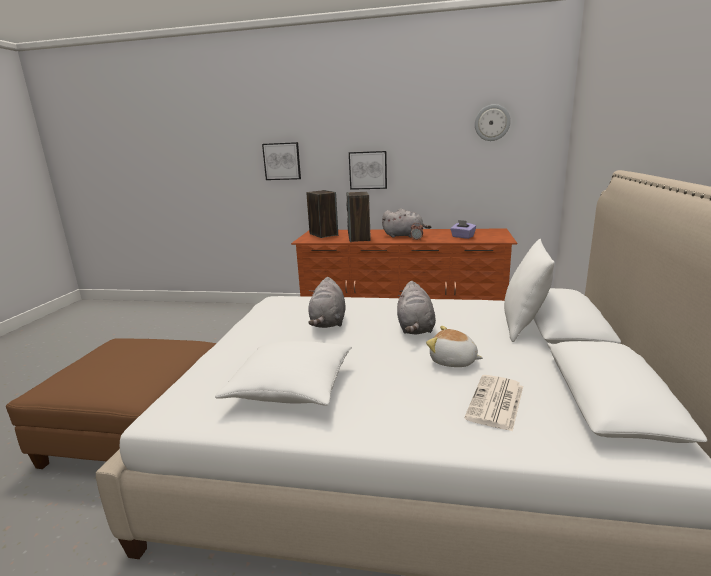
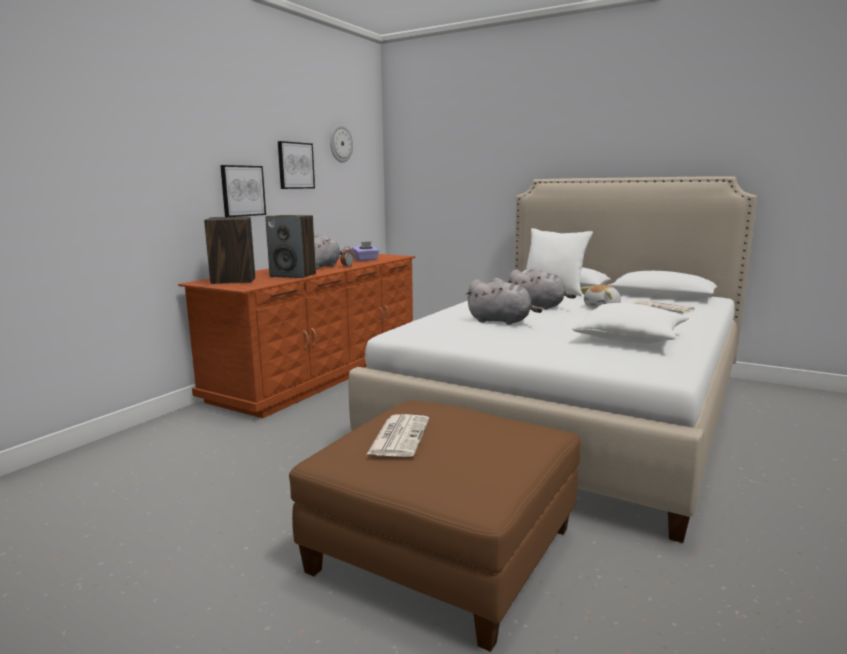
camera: 70 degrees left, 5 degrees down
(131, 350) = (399, 436): none -> newspaper
(282, 161) = (127, 173): picture -> picture (295, 165)

